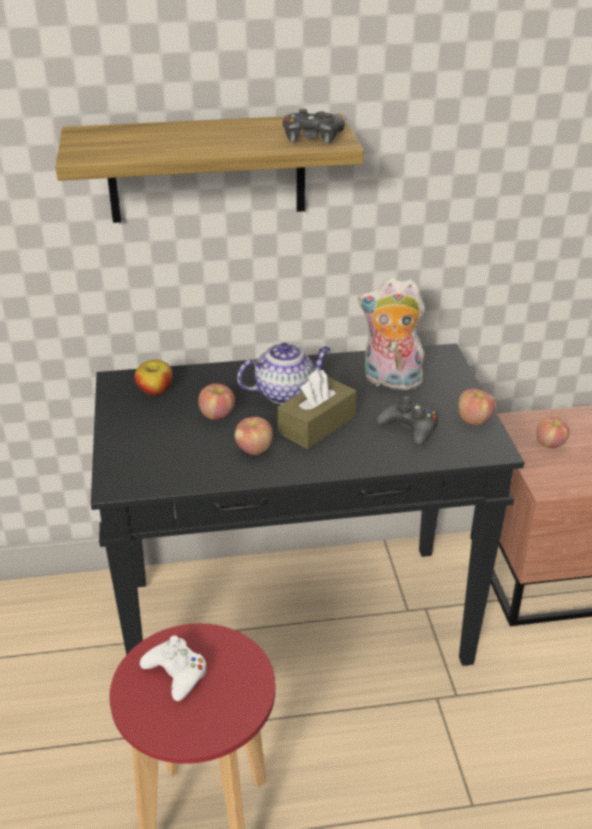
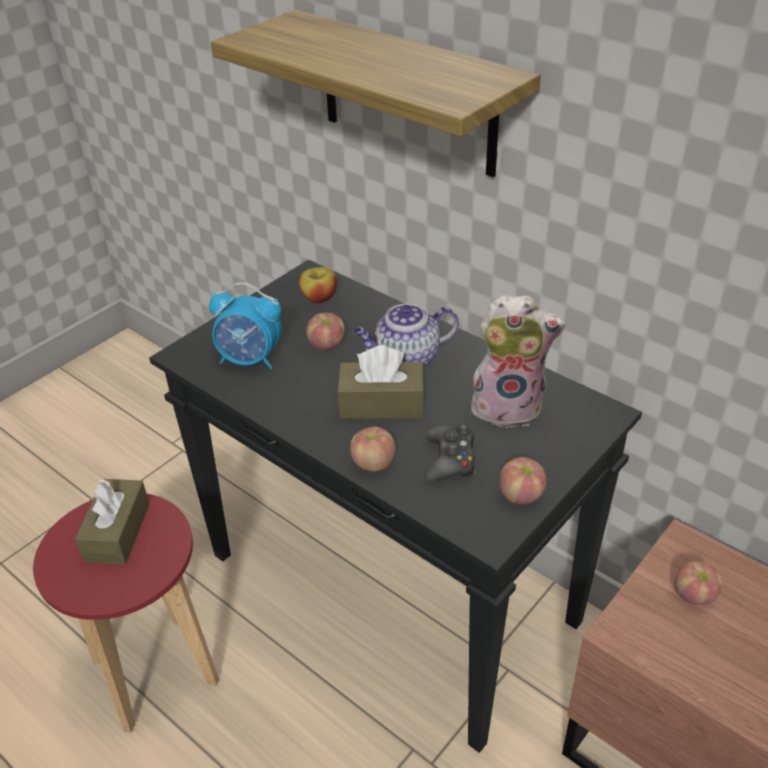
camera: 50 degrees right, 5 degrees up
(176, 673) = (117, 532): white game controller -> brown tissue box
(178, 455) = (250, 359): none -> alarm clock
(254, 449) = (304, 391): apple -> apple (373, 463)
(285, 392) = (406, 359): teapot -> teapot turned 135 degrees clockwise
(312, 136) = (448, 87): black game controller -> none
(390, 381) = (508, 407): plush toy -> plush toy turned 120 degrees clockwise

